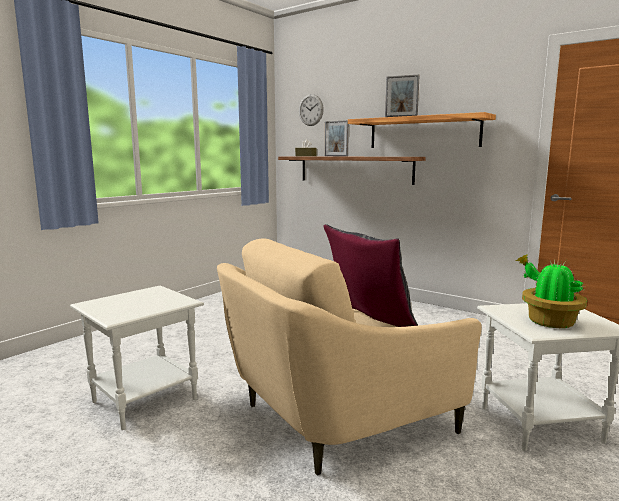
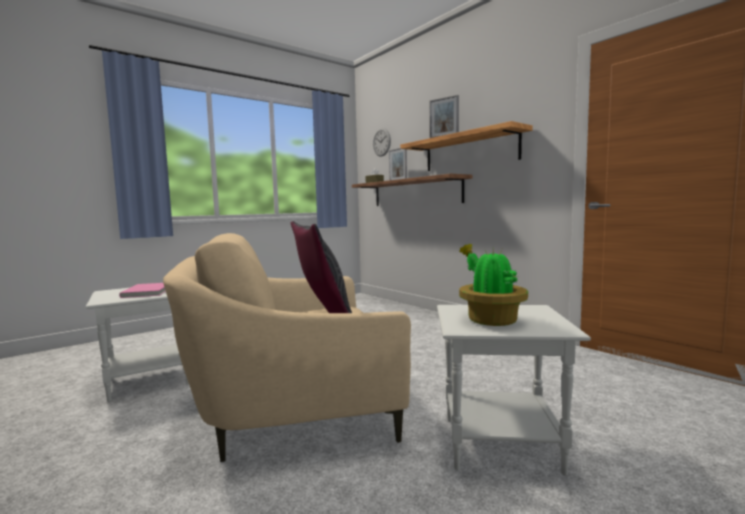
camera: 15 degrees right, 5 degrees down
(148, 302) = (149, 291): none -> pink book

